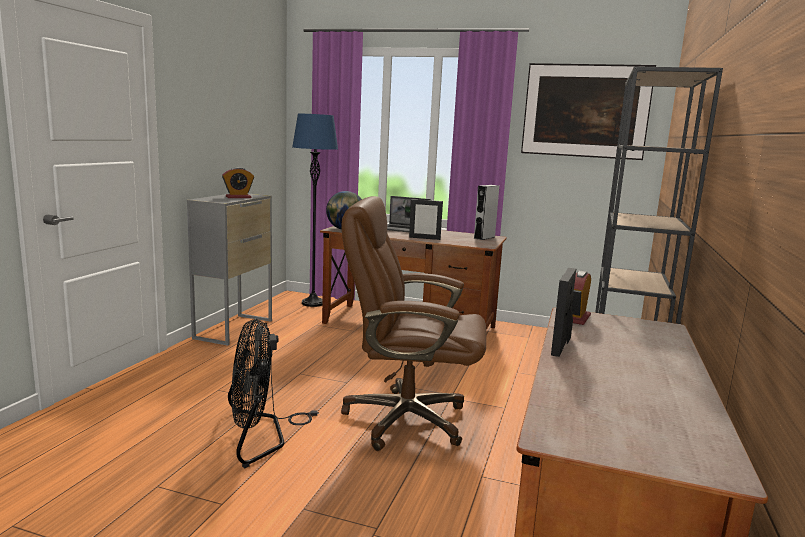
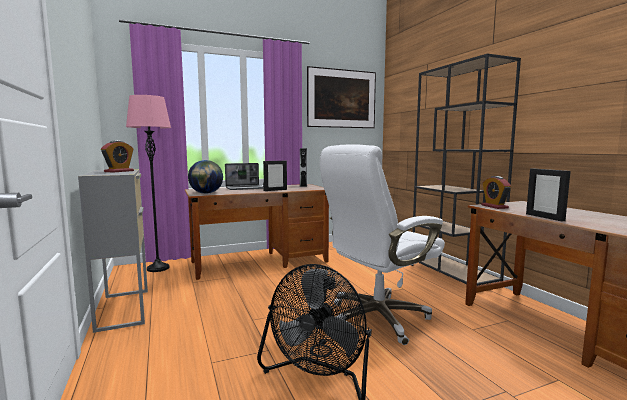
camera: 40 degrees left, 5 degrees down
(313, 303) = (158, 268): blue floor lamp -> pink floor lamp
(409, 420) = (379, 317): brown office chair -> white office chair

